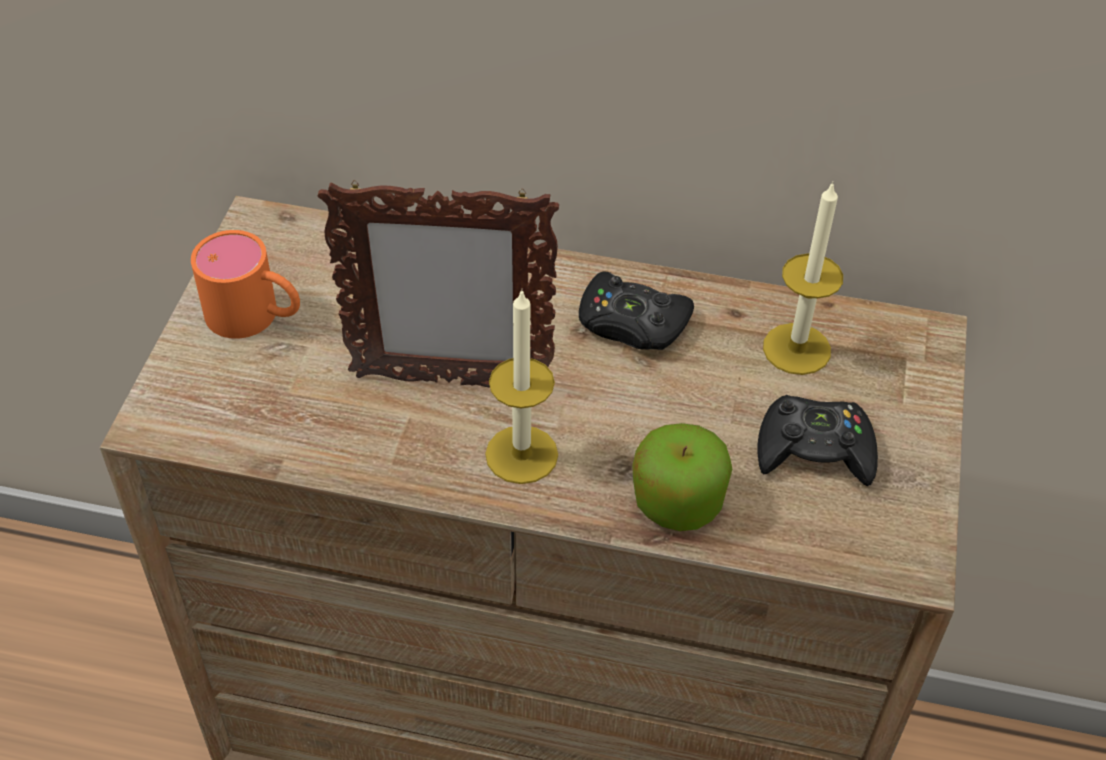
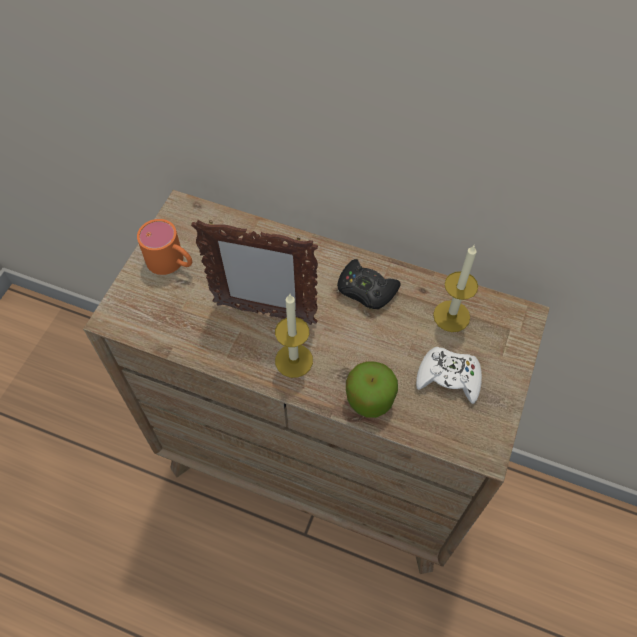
camera: 10 degrees right, 10 degrees up
(814, 450) = (448, 378): black game controller -> white game controller

